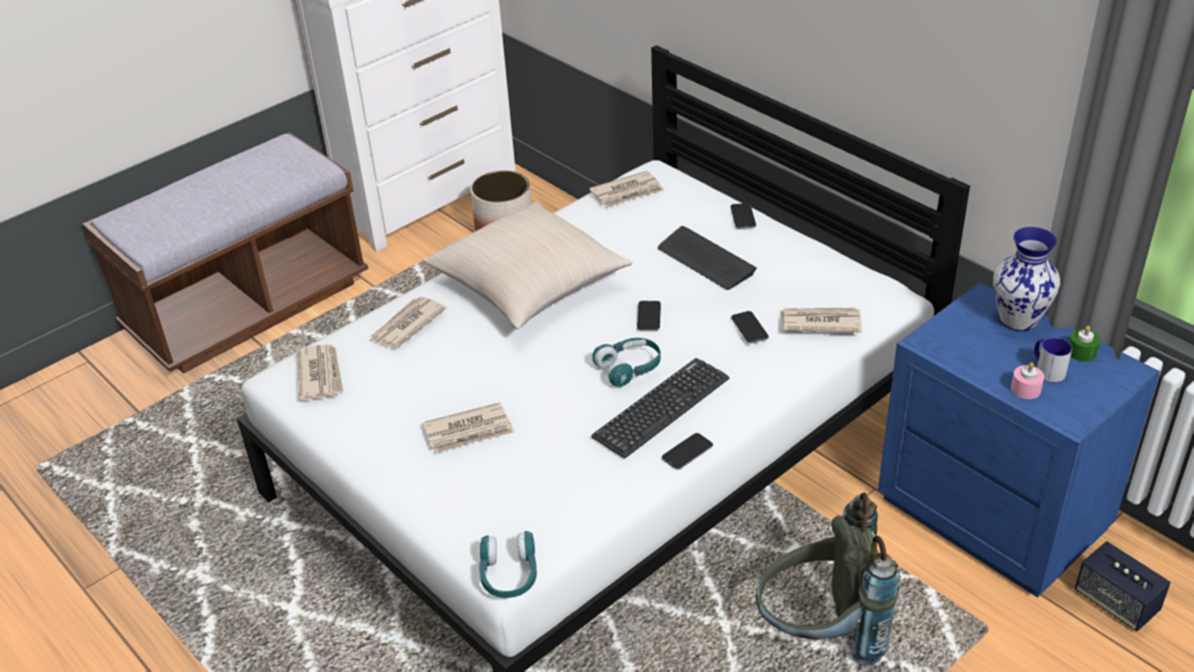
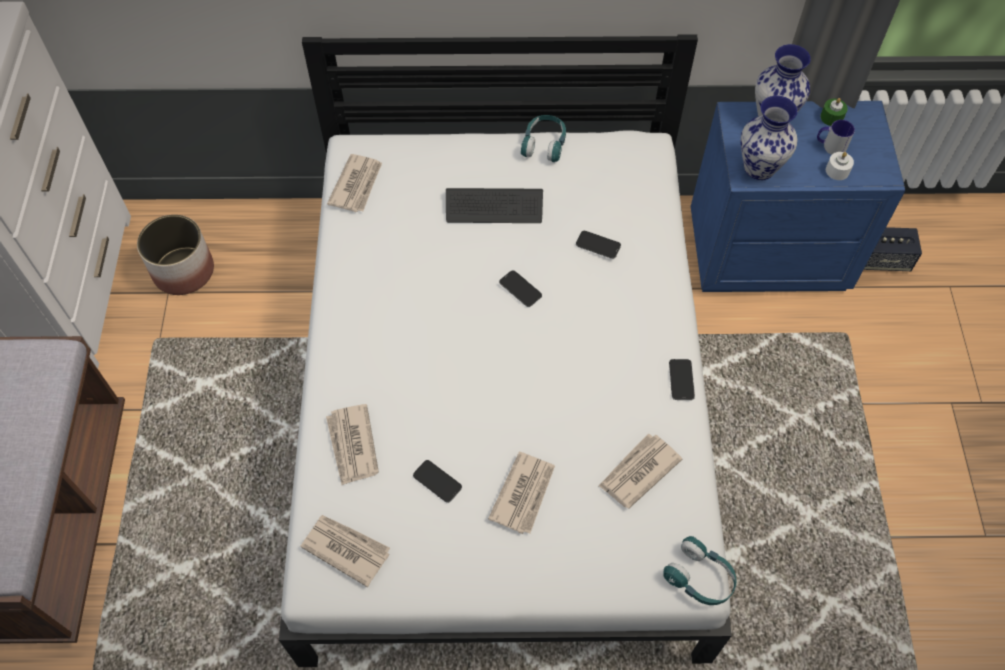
camera: 50 degrees left, 20 degrees up
(529, 284) = (395, 329): beige pillow -> none
(629, 368) = (562, 344): turquoise headphones -> turquoise headphones (544, 144)
(661, 408) = (623, 359): keyboard -> none
(743, 217) = (471, 148): phone -> phone (437, 481)
(820, 322) = (634, 204): newspaper -> newspaper (638, 472)
(820, 636) = (776, 420): grey backpack -> none
(948, 344) = (760, 168): none -> vase
(1025, 389) = (837, 171): pink candle -> white candle

